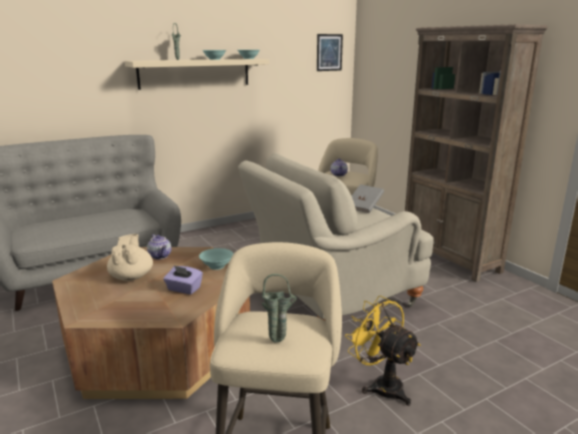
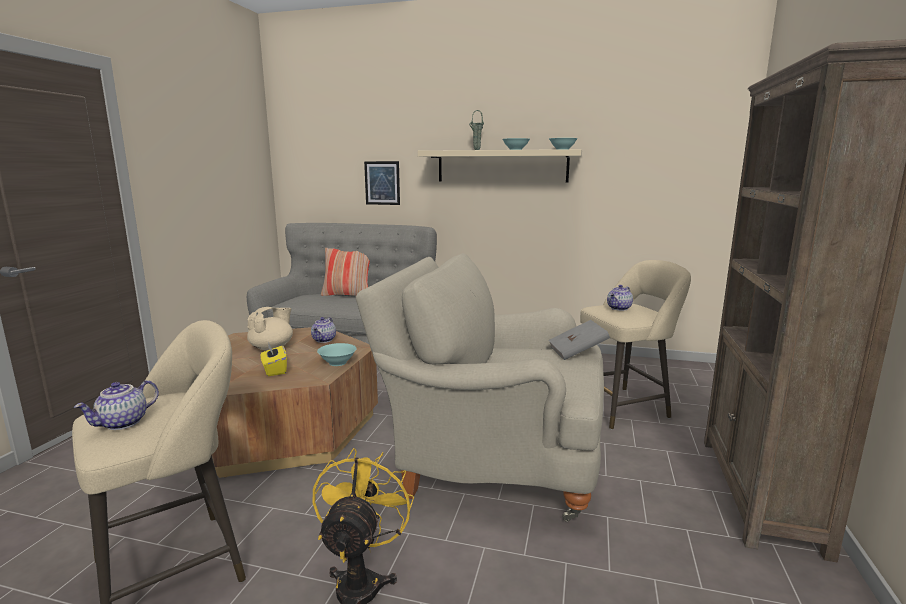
camera: 45 degrees right, 5 degrees down
(70, 217) = (347, 295): none -> pillow
(184, 289) = (274, 370): purple tissue box -> yellow tissue box
(279, 341) = (123, 423): green vase -> teapot
(329, 52) = (705, 143): picture -> picture (382, 183)

